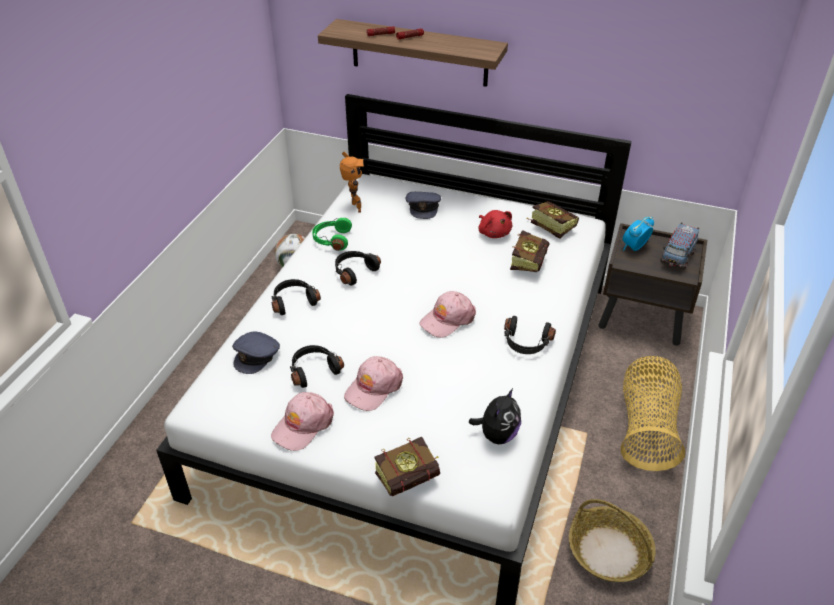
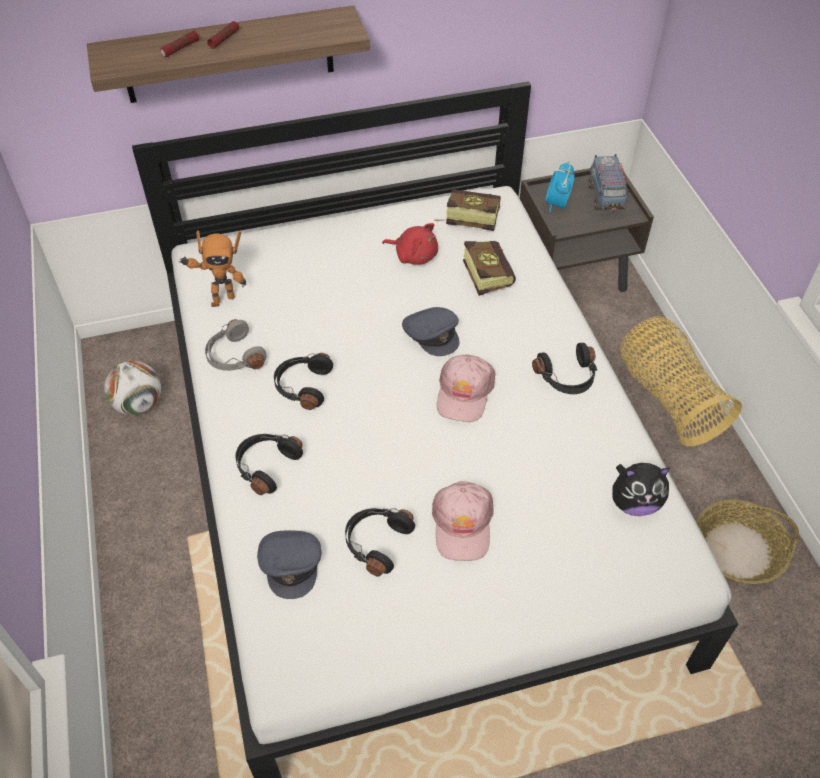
camera: 35 degrees left, 10 degrees up
(302, 425) = (430, 620): pink cap -> none
(332, 240) = (234, 357): green headphones -> grey headphones
(354, 208) = (221, 299): toy robot -> toy robot turned 120 degrees clockwise
(413, 477) = (599, 604): book -> none
(423, 207) = (305, 258): grey cap -> grey cap (432, 334)
(497, 435) = (634, 503): plush toy -> plush toy turned 90 degrees clockwise

